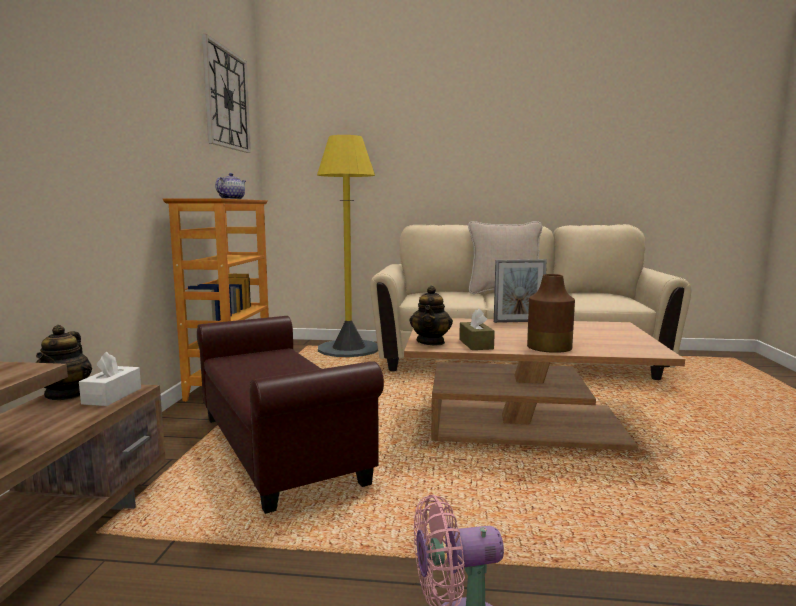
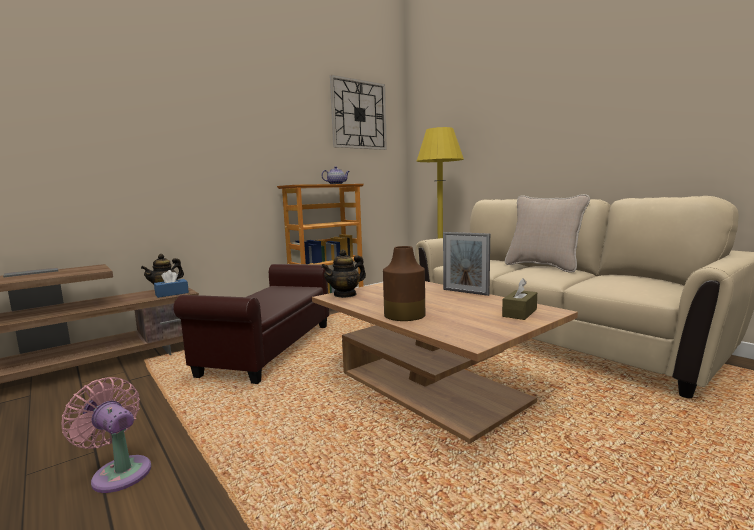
camera: 45 degrees right, 0 degrees up
(112, 396) = (172, 294): white tissue box -> blue tissue box
(476, 344) = (364, 302): brown tissue box -> brown tissue box (519, 313)

